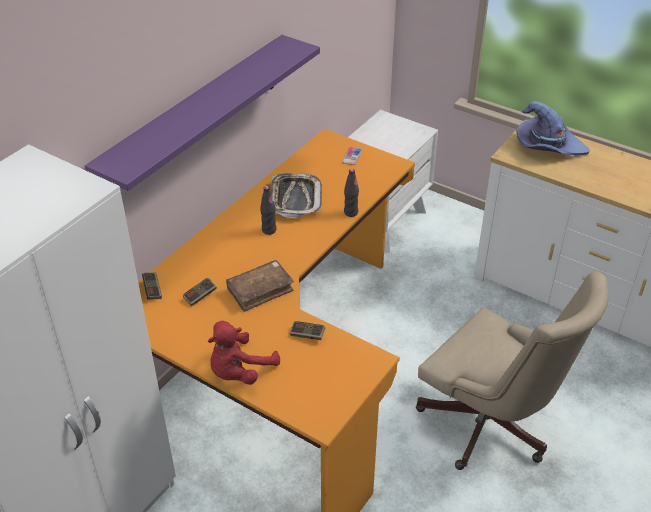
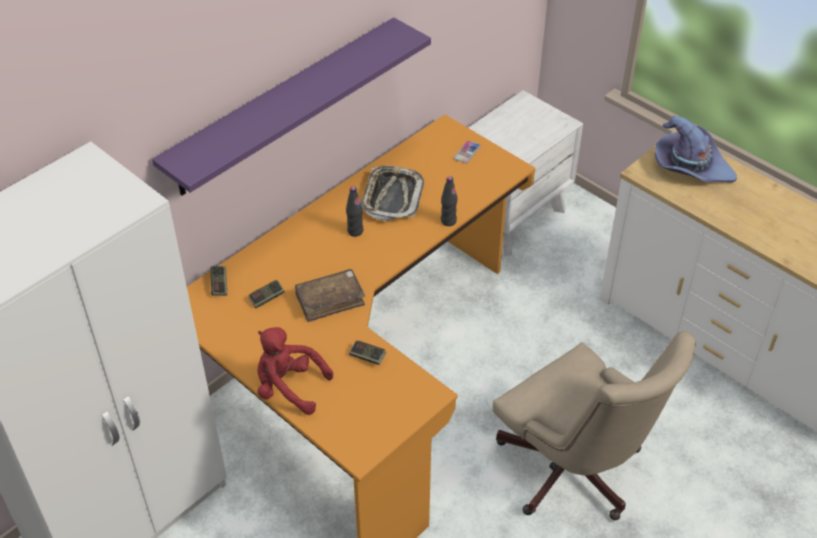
camera: 10 degrees right, 5 degrees up
(239, 372) = (289, 387): red plush toy -> red plush toy turned 60 degrees clockwise

